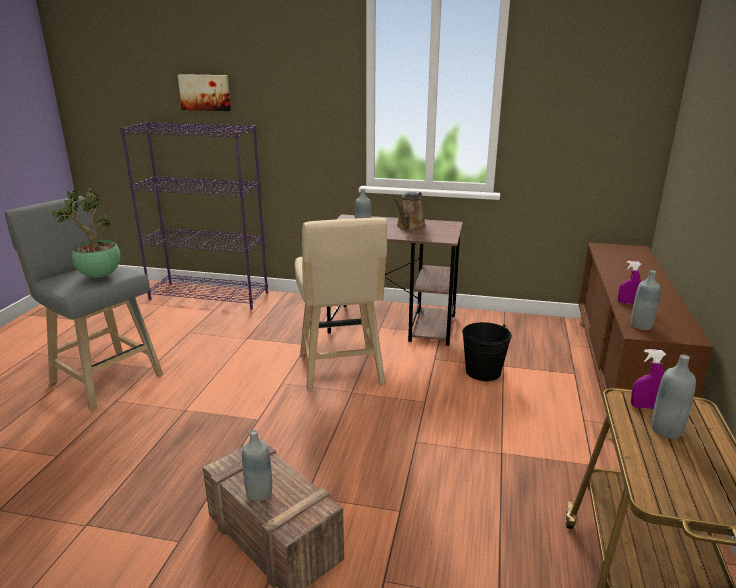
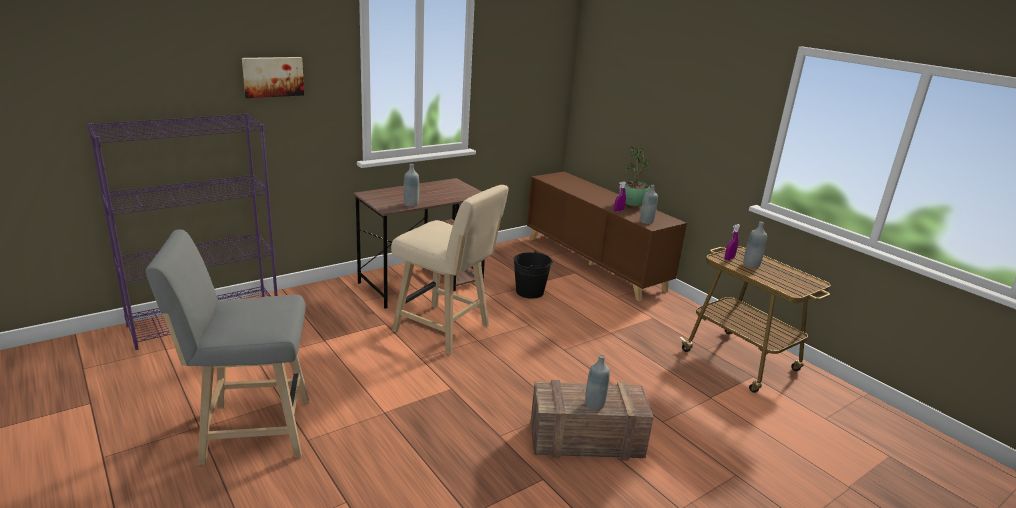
camera: 50 degrees left, 0 degrees up
(99, 276) = (272, 311): potted plant -> potted plant (633, 205)
(205, 92) = (174, 80): picture -> picture (273, 76)
(409, 227) = (431, 191): brown watering can -> none

